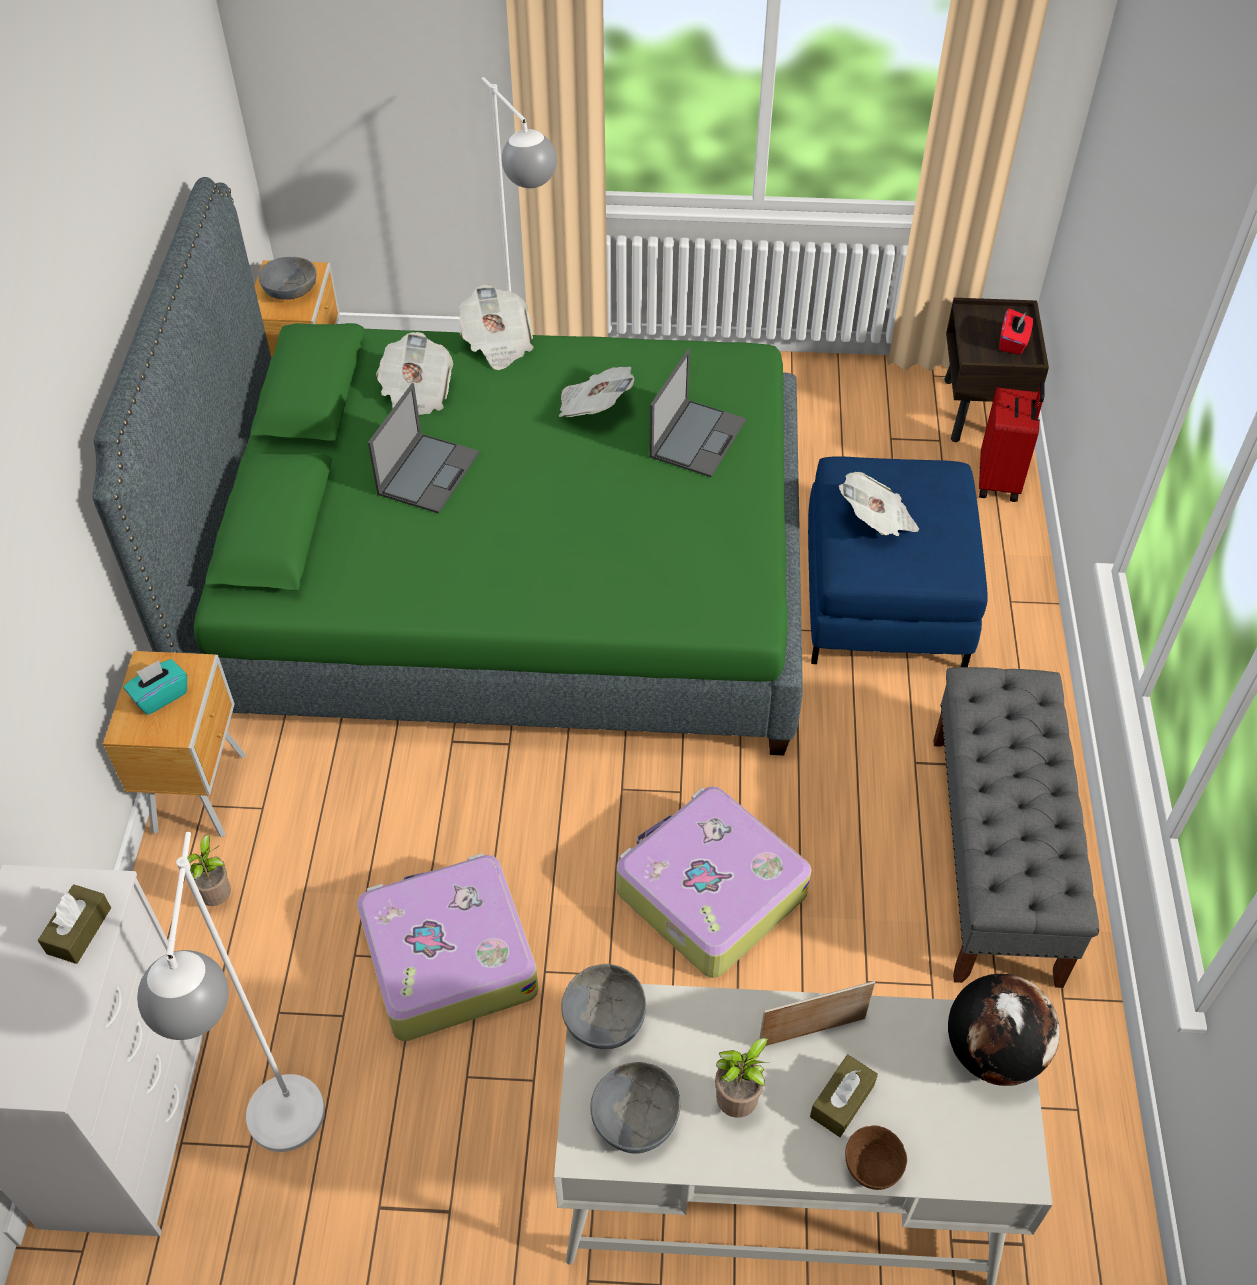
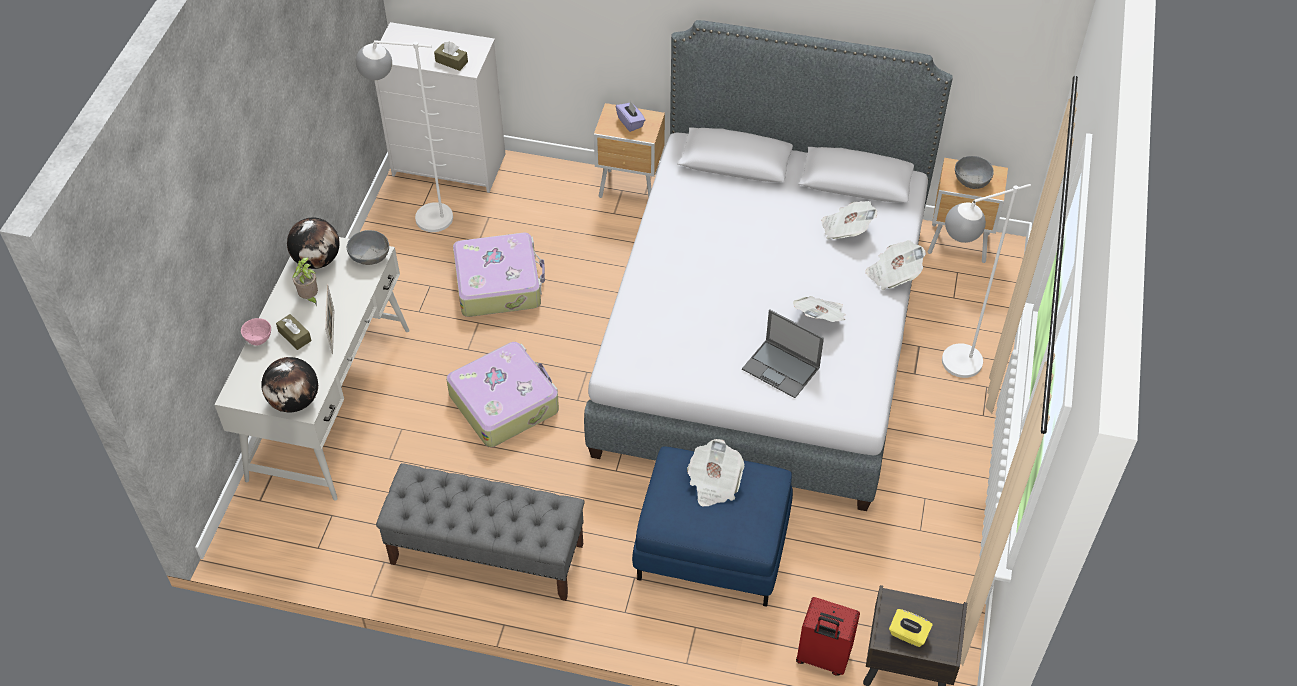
camera: 100 degrees right, 0 degrees up
(160, 695) = (630, 122): turquoise tissue box -> purple tissue box
(218, 897) = (562, 195): potted plant -> none
(428, 472) = (771, 230): laptop -> none
(505, 583) = (762, 333): green bed -> grey bed
(634, 1118) = (318, 260): grey bowl -> globe
(870, 1169) = (259, 339): brown bowl -> pink bowl
(1013, 342) = (908, 634): red tissue box -> yellow tissue box

